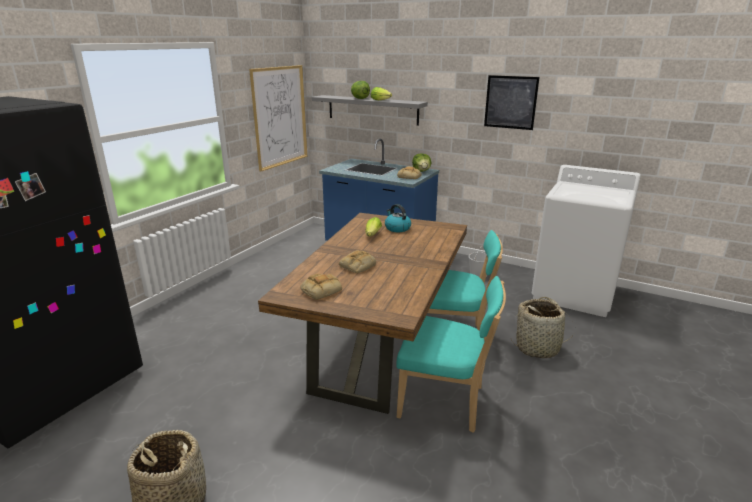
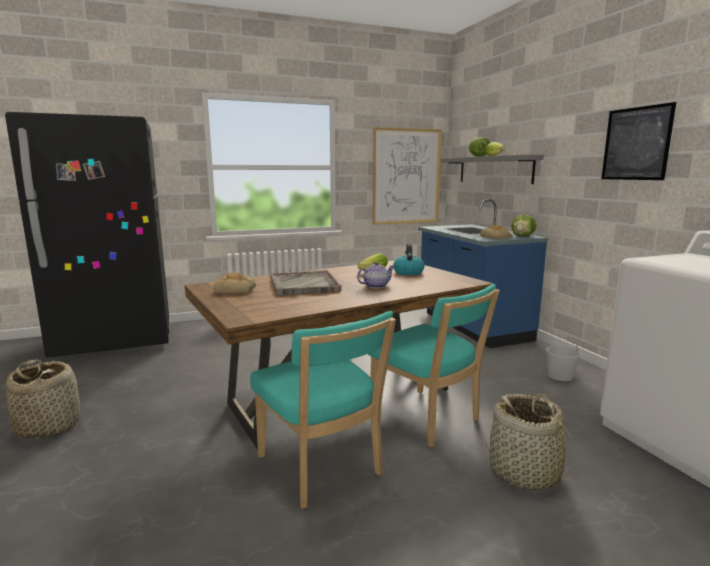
camera: 40 degrees right, 10 degrees down
(357, 266) = (304, 284): bread -> grey tray
(408, 251) = (375, 286): none -> teapot

